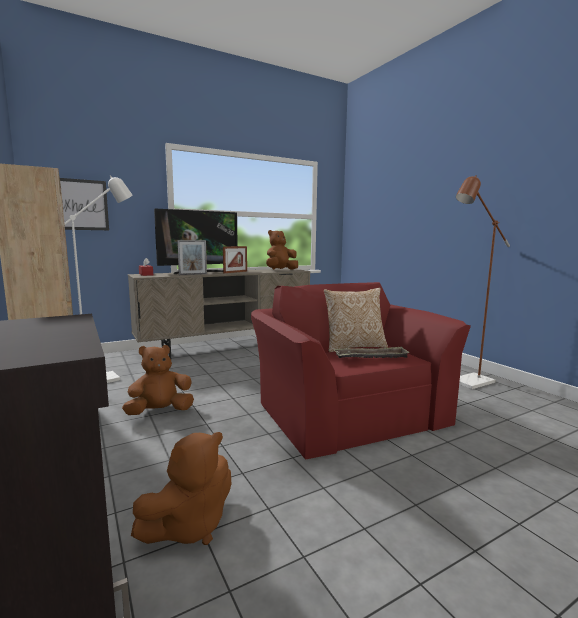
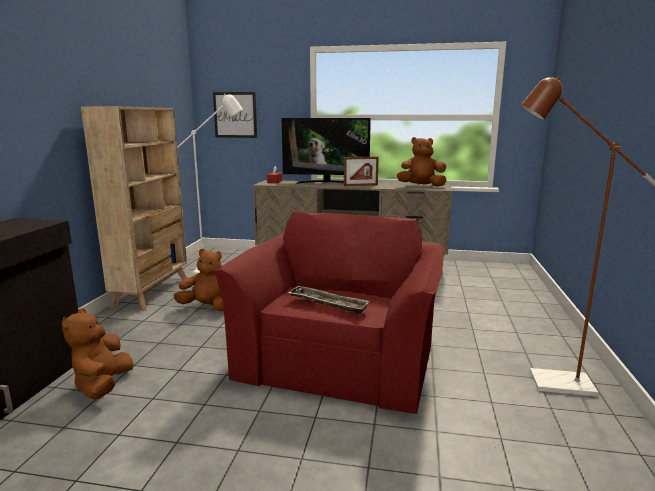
camera: 40 degrees right, 5 degrees up
(189, 526) = (103, 386): brown plush toy -> brown plush toy turned 90 degrees clockwise
(193, 274) = (311, 185): picture frame -> none
(354, 347) = (348, 290): pillow -> none

